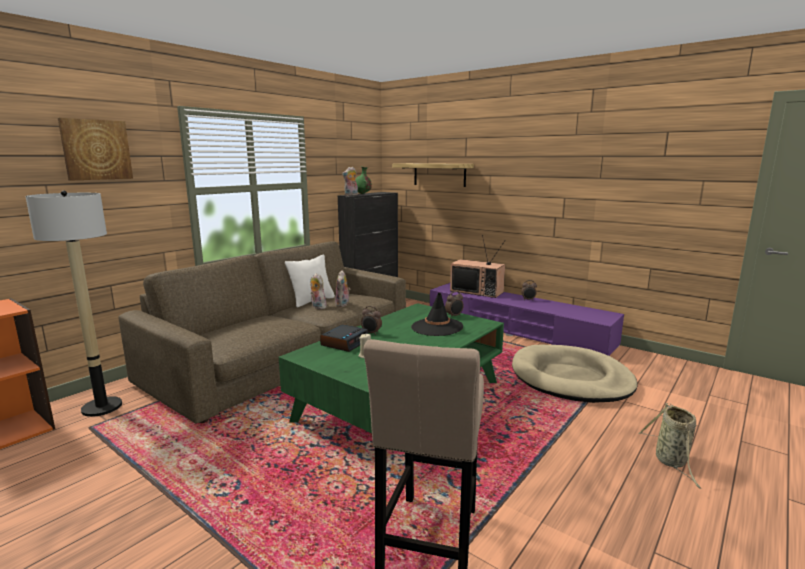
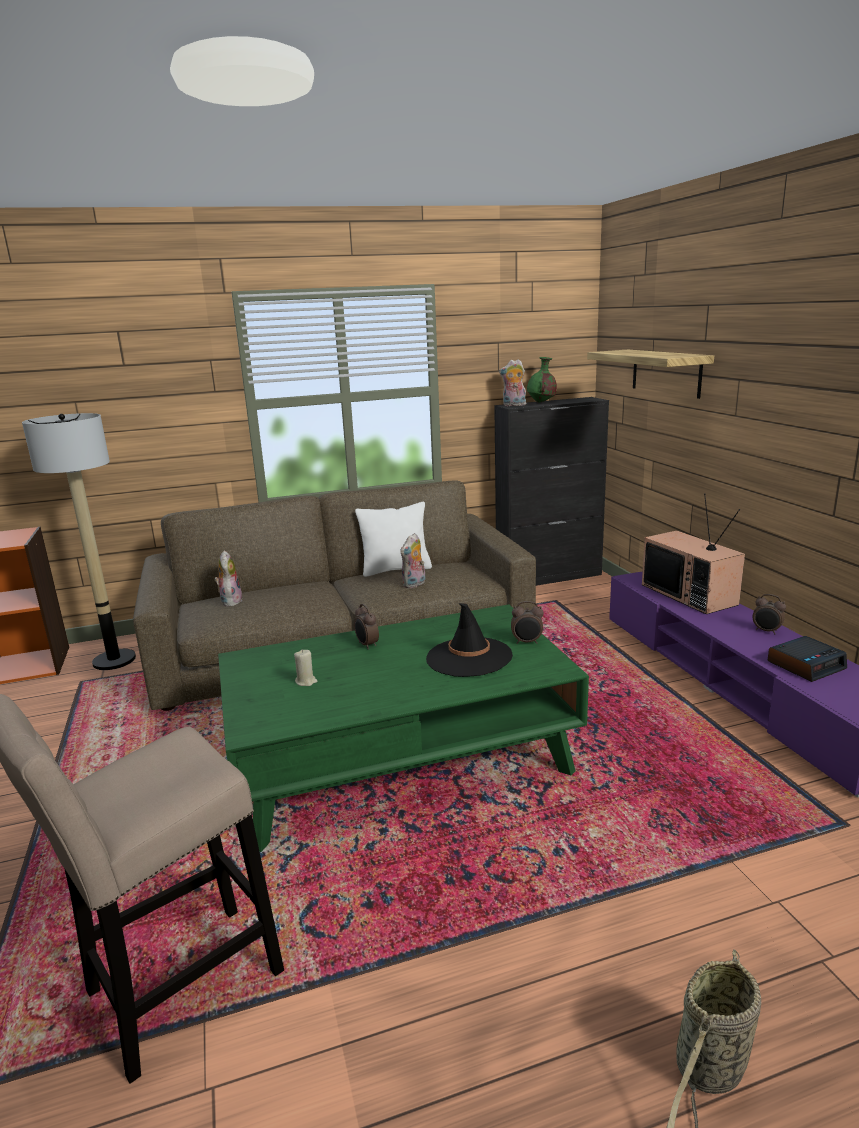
camera: 35 degrees right, 5 degrees up
(96, 150) = (128, 358): picture -> none
(317, 307) = (381, 582): plush toy -> plush toy (230, 601)
(345, 342) = (314, 652): alarm clock -> alarm clock (806, 665)
(570, 378) = (722, 812): beige dog bed -> none

